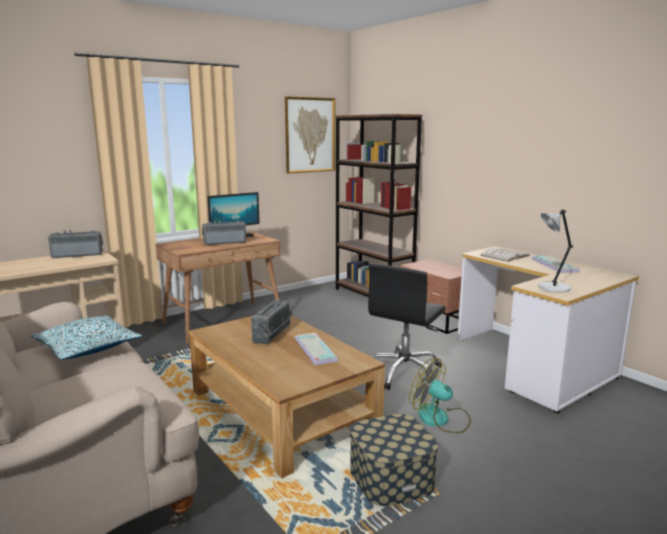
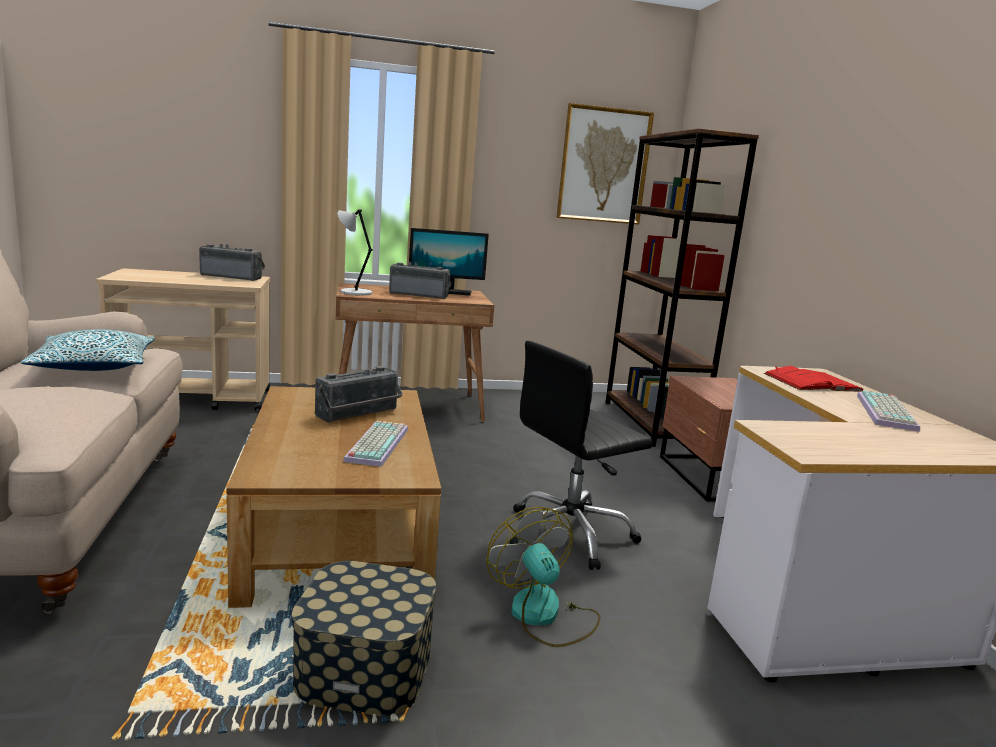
camera: 25 degrees right, 0 degrees up
(505, 255) = (812, 382): white book -> red book
(552, 288) = (809, 439): grey table lamp -> grey table lamp (354, 292)

